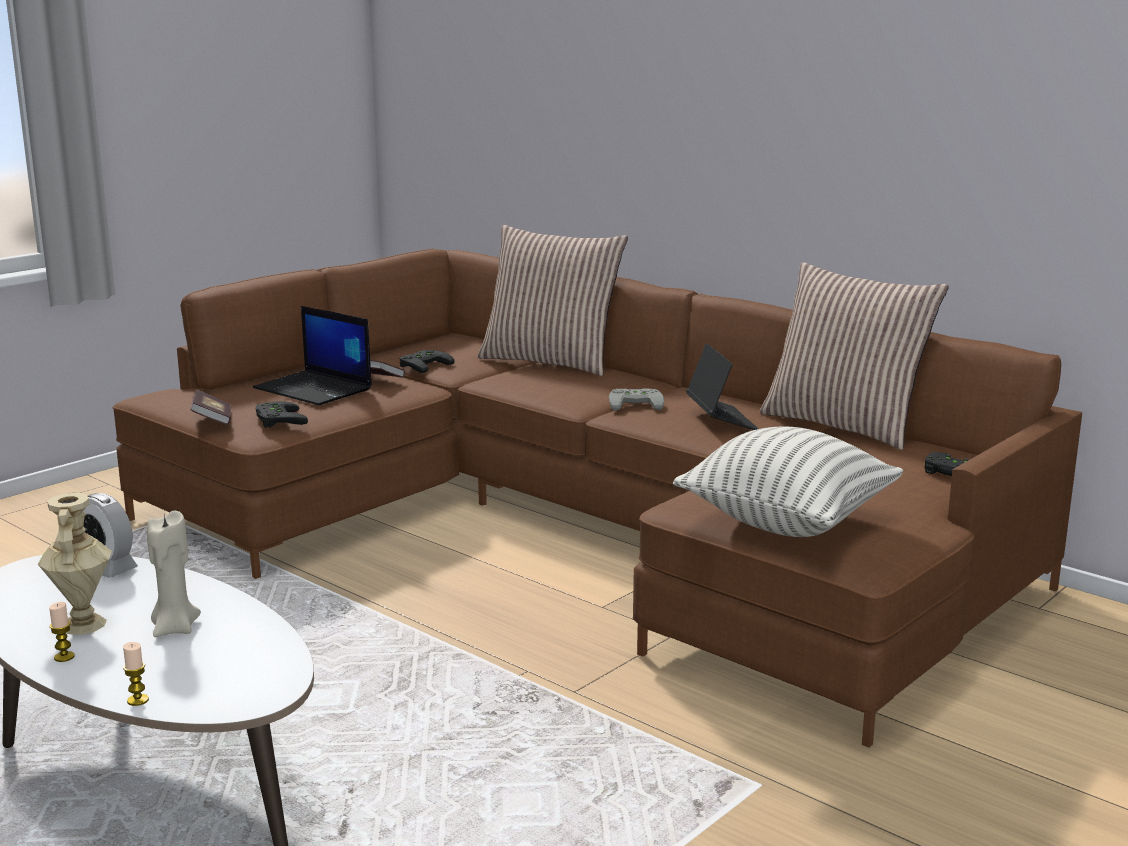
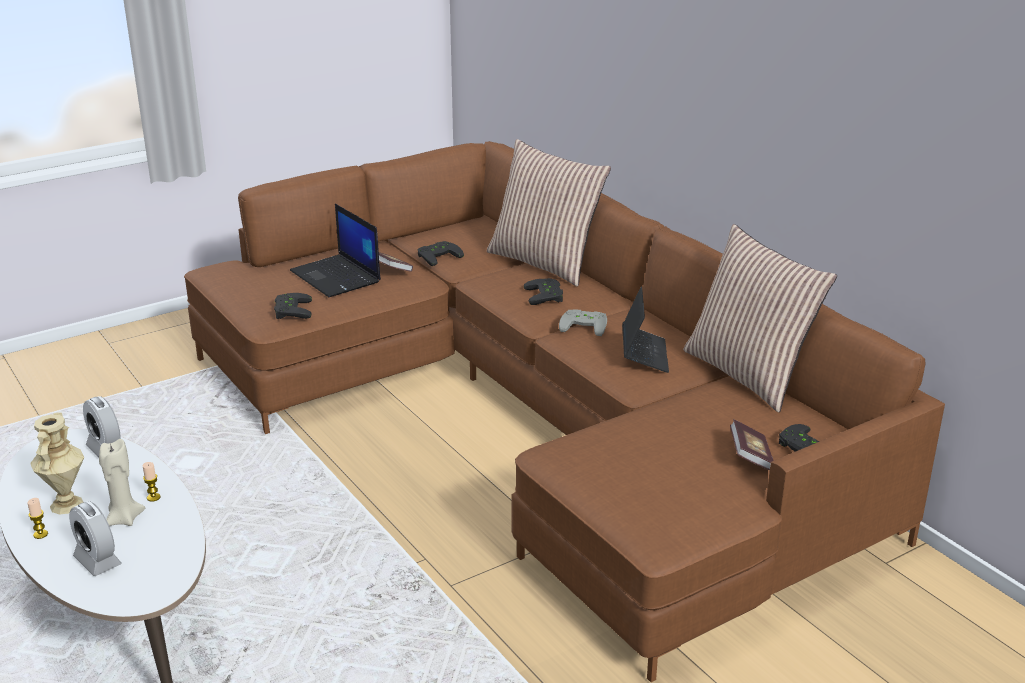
camera: 15 degrees right, 10 degrees up
(138, 700) = (69, 584): candle -> candle (153, 497)
(163, 672) = (97, 561): none -> alarm clock
(212, 420) = (242, 305): book -> book (750, 456)
(574, 385) = (547, 295): none -> black game controller
(787, 522) = (621, 486): pillow -> none

